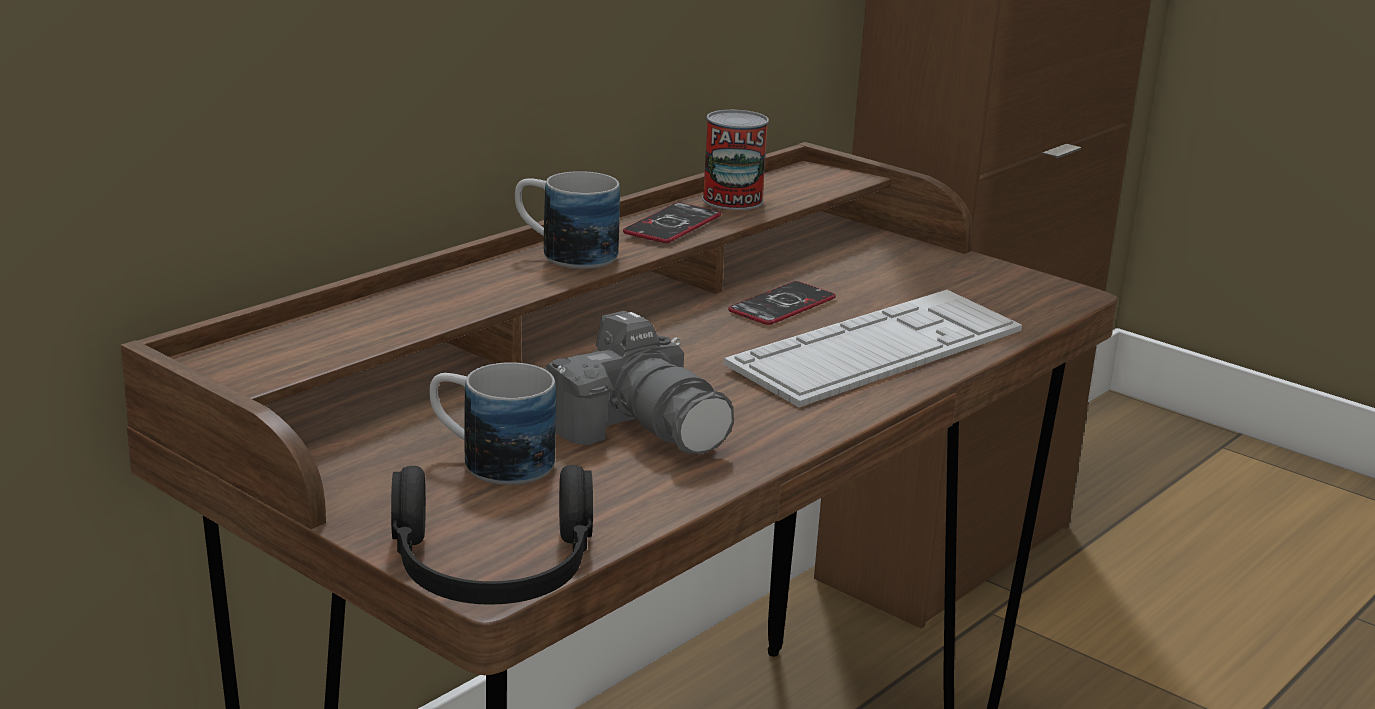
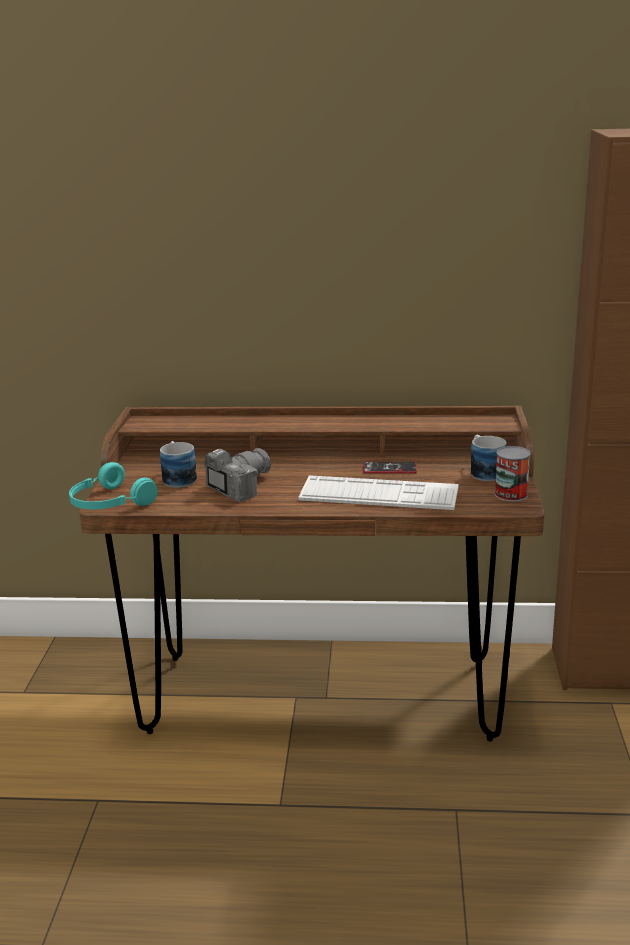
camera: 55 degrees right, 0 degrees up
(492, 572) = (108, 503): black headphones -> turquoise headphones
(564, 253) = (310, 420): mug -> mug (484, 472)
(640, 428) = (237, 486): camera -> camera turned 150 degrees counterclockwise
(672, 225) = (374, 422): phone -> none
(732, 200) = (424, 420): can -> can (511, 494)

